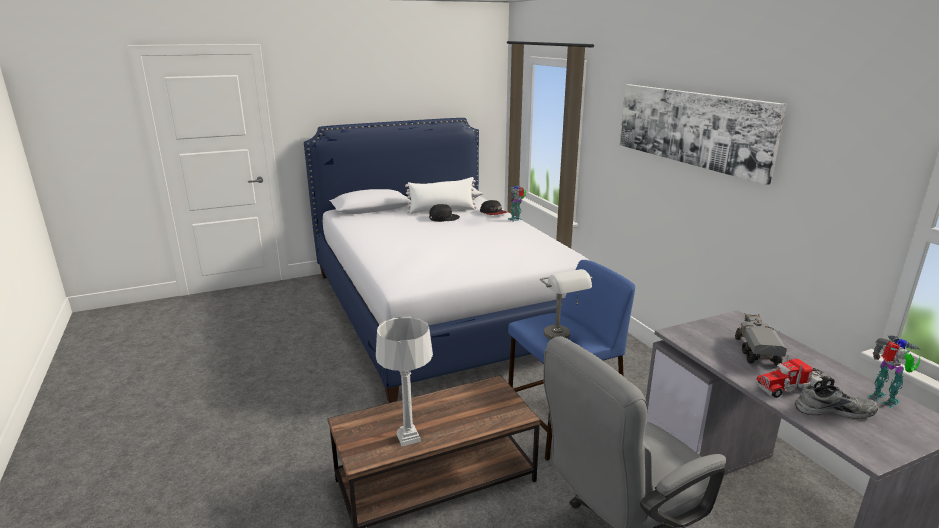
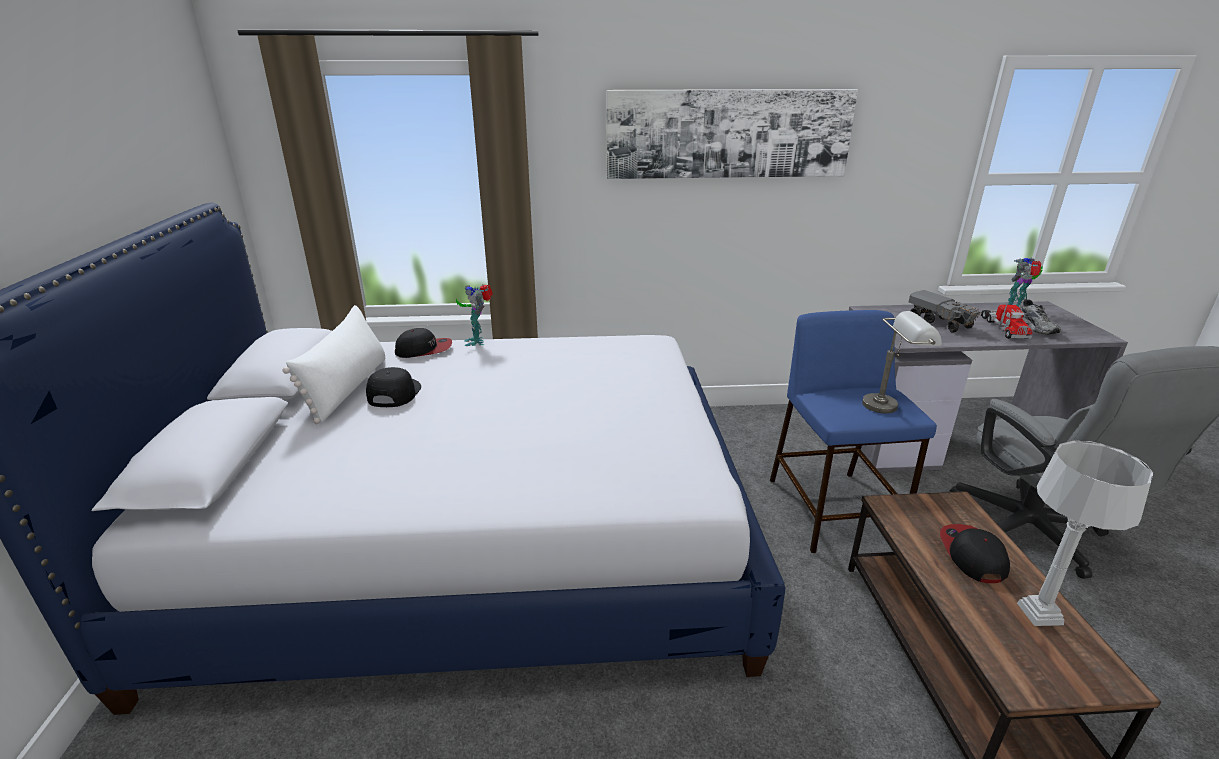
camera: 70 degrees left, 5 degrees up
(457, 415) = (972, 555): none -> cap
(756, 351) = (940, 322): toy truck -> toy truck turned 150 degrees counterclockwise
(833, 409) = (1037, 327): grey shoe -> grey shoe turned 150 degrees clockwise

